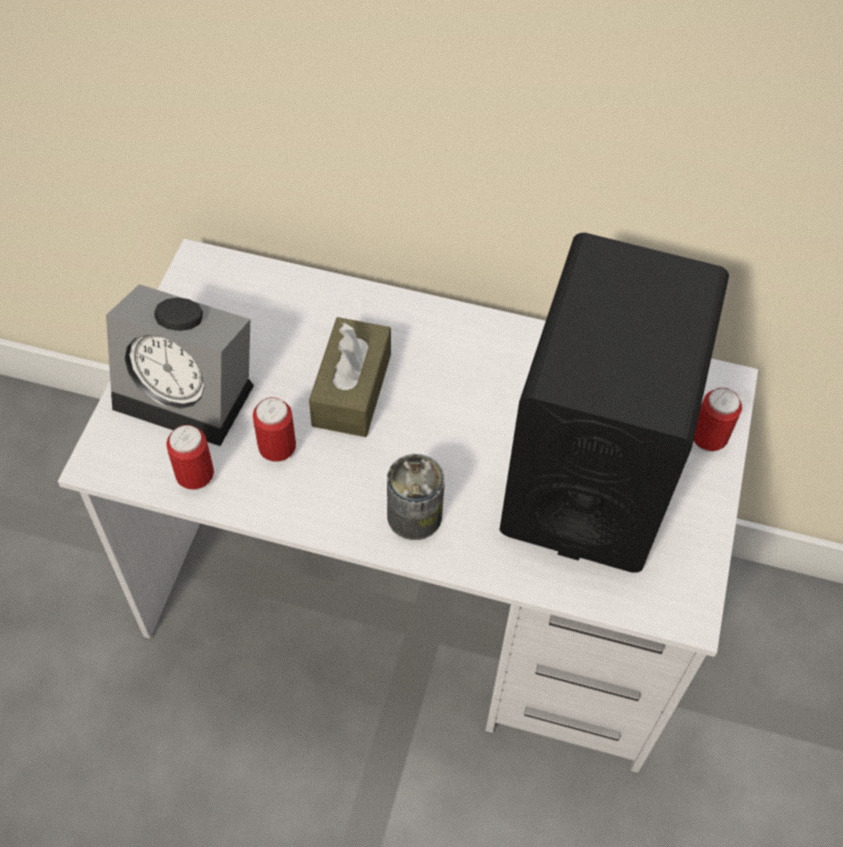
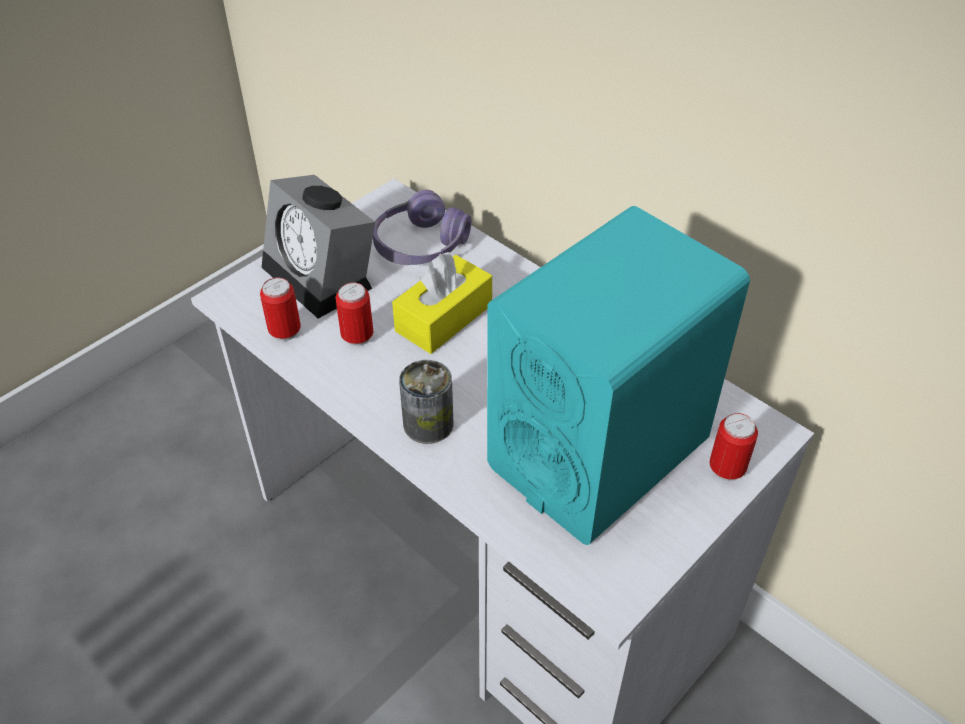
camera: 30 degrees right, 10 degrees down
(269, 312) = (420, 245): none -> purple headphones
(352, 389) = (444, 318): brown tissue box -> yellow tissue box
(590, 473) = (599, 452): black speaker -> turquoise speaker

